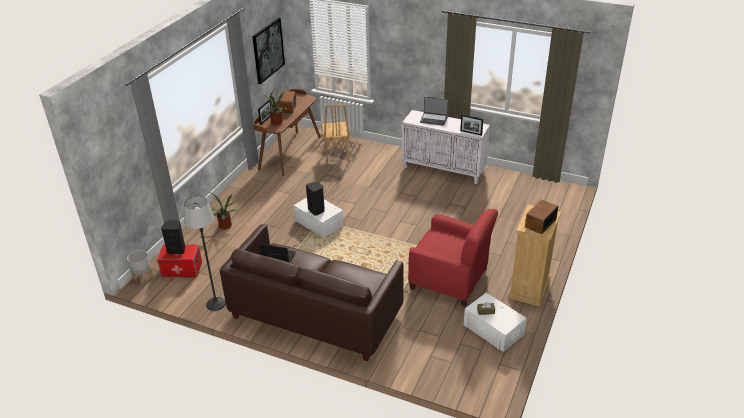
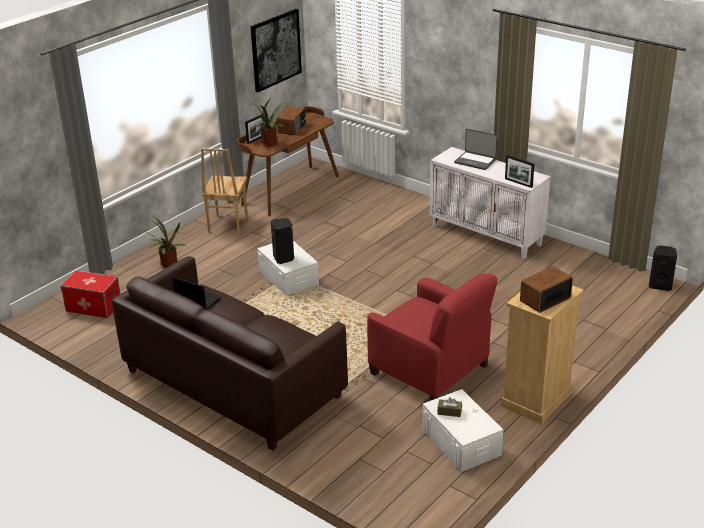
camera: 15 degrees right, 5 degrees down
(142, 277) = (44, 308): grey planter -> none
(177, 250) = (89, 279): black speaker -> black speaker (660, 285)
(216, 304) = (116, 352): floor lamp -> none
(336, 157) = (348, 202): brown chair -> brown chair (227, 225)

